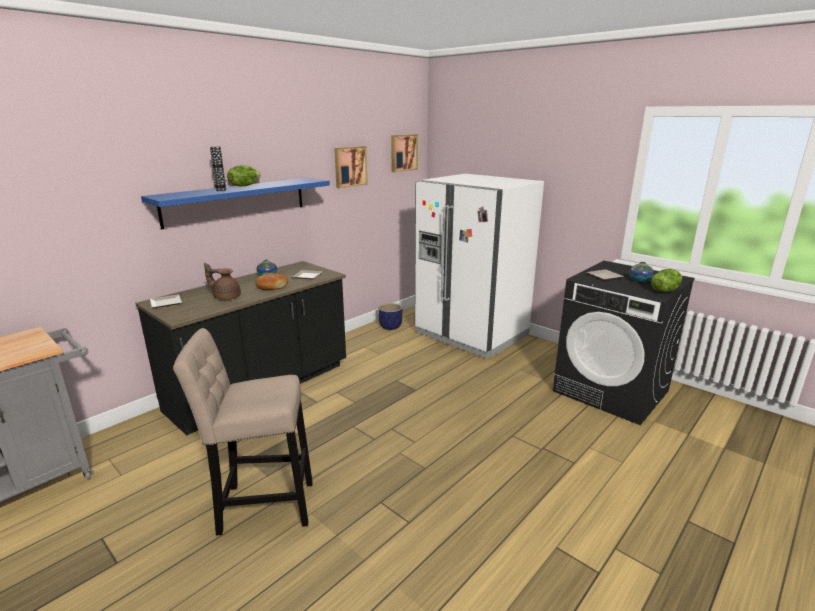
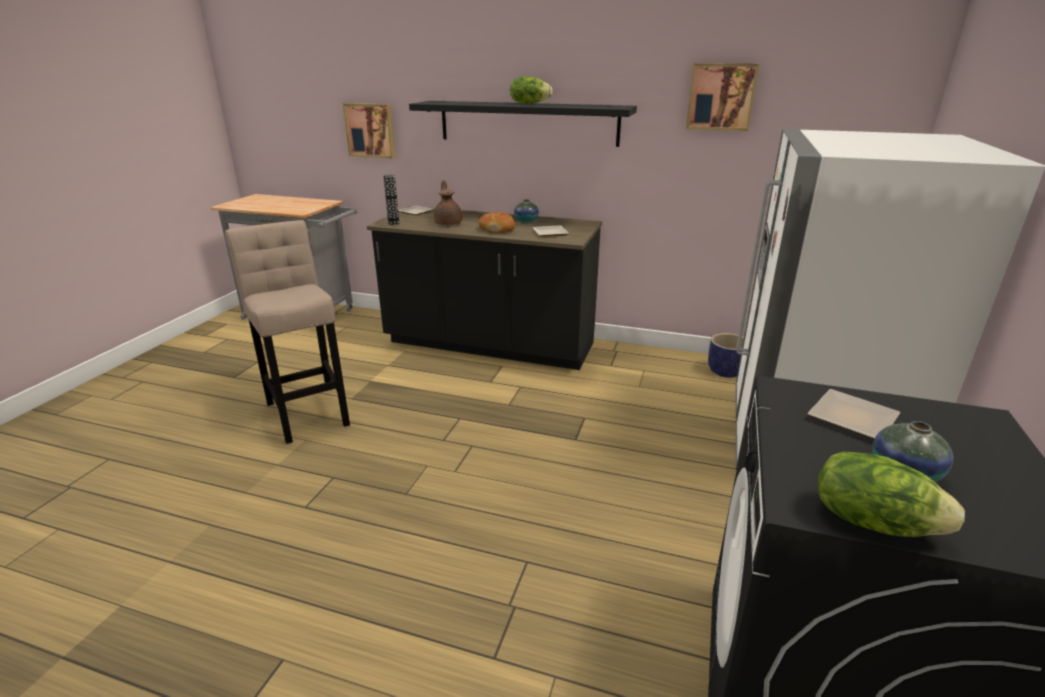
camera: 65 degrees right, 5 degrees up
(221, 190) = (488, 103): vase -> vase (393, 223)
(236, 201) = (527, 123): blue shelf -> black shelf
(403, 152) = (863, 82): picture -> picture (371, 130)

